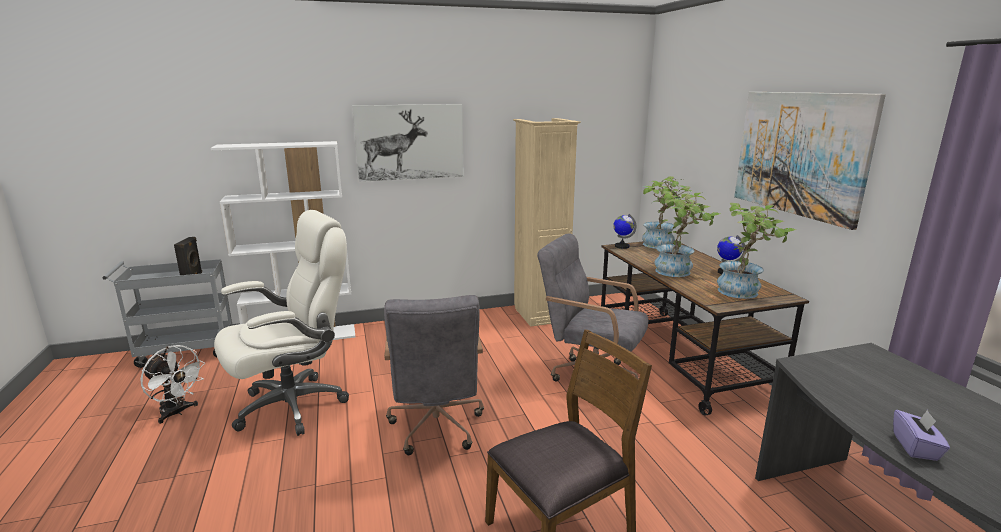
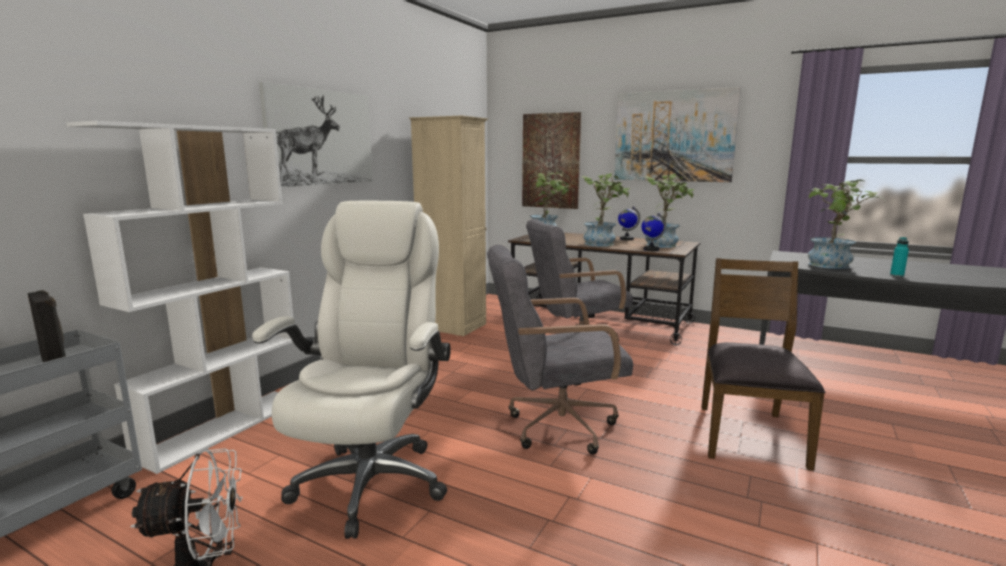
camera: 45 degrees left, 5 degrees down
(436, 431) = (555, 429): grey office chair -> grey office chair turned 135 degrees clockwise
(622, 246) = (524, 238): globe -> globe (651, 249)
(688, 163) = (551, 161): none -> picture
(863, 394) = (832, 266): none -> potted plant
(916, 447) = (896, 275): purple tissue box -> turquoise bottle

